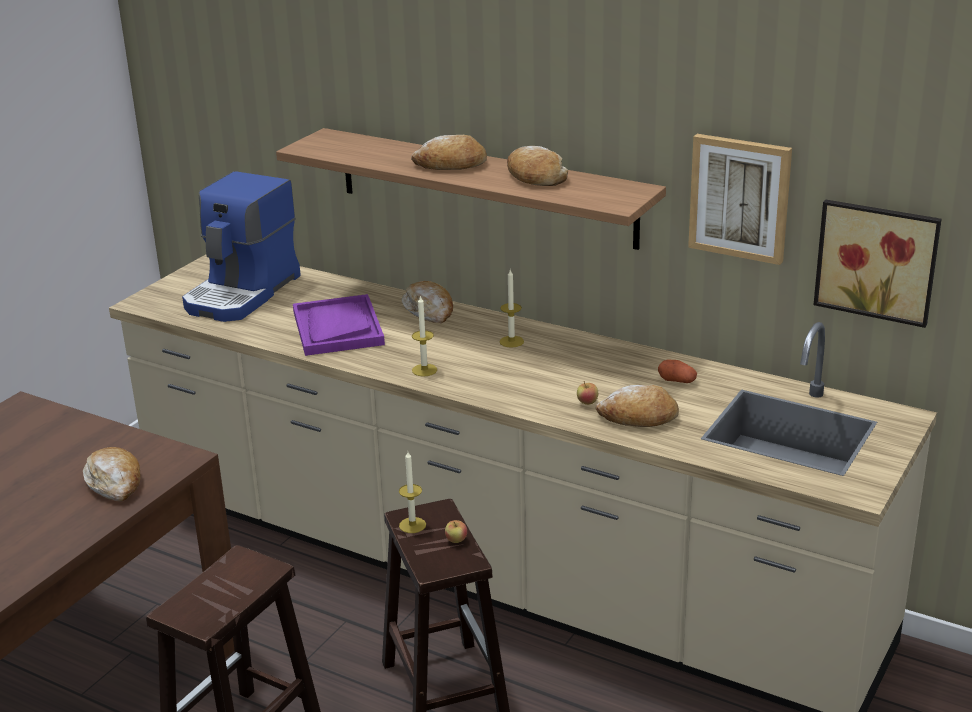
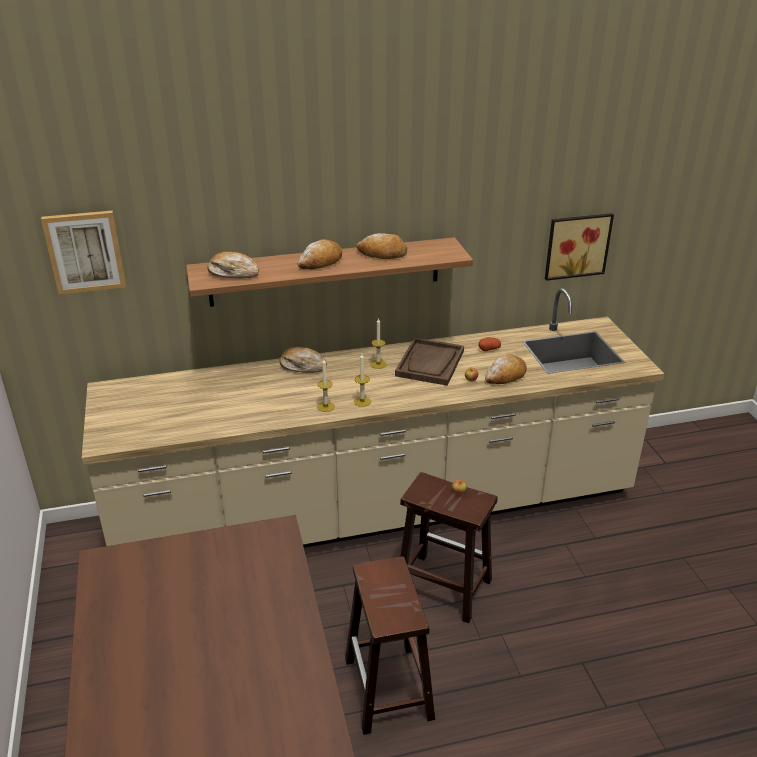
camera: 45 degrees left, 5 degrees up
(115, 483) = (264, 568): bread -> bread (233, 273)
(243, 293) = (165, 405): coffee machine -> none
(337, 328) = (268, 400): purple tray -> none
(412, 525) = (426, 497): candle -> candle (325, 406)
(572, 365) = (430, 363): none -> brown tray
(740, 197) = (500, 231): picture -> picture (85, 251)

